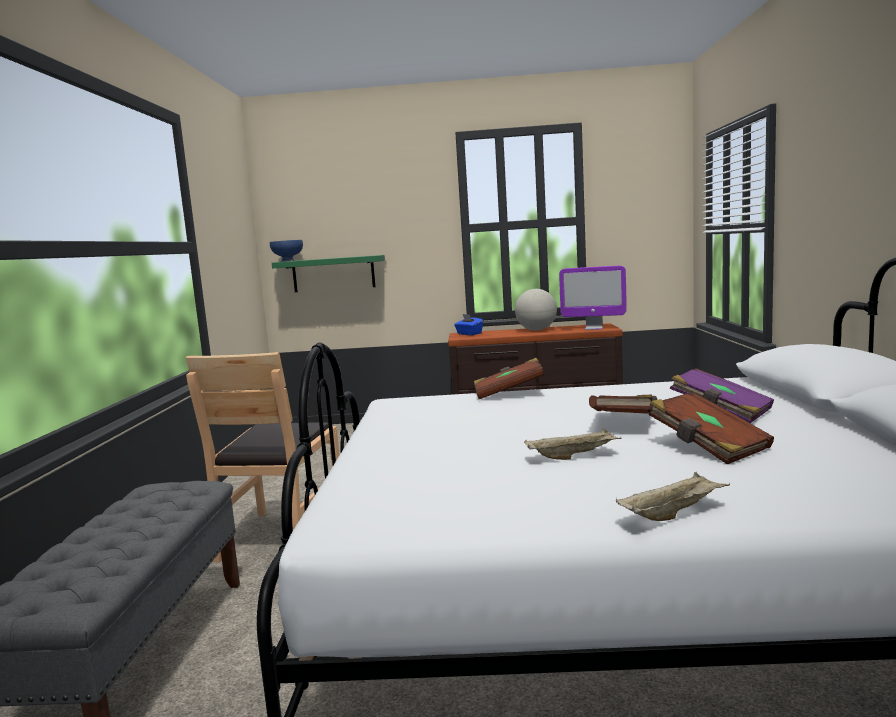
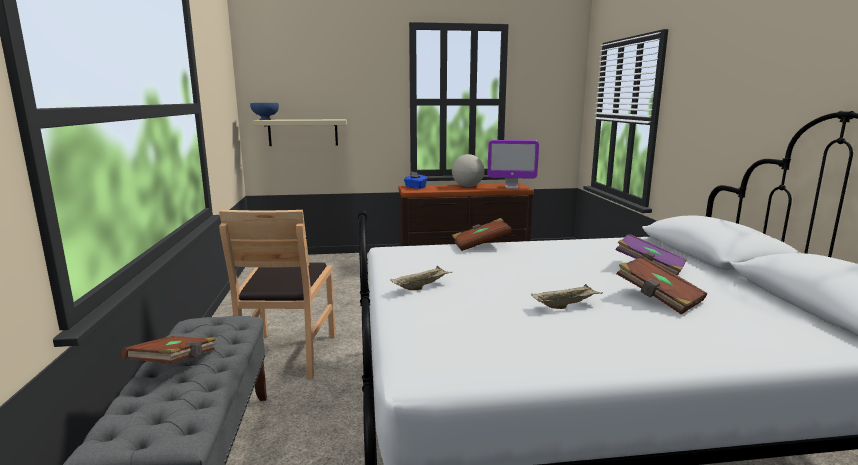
camera: 10 degrees left, 5 degrees up
(333, 274) = (303, 132): green shelf -> beige shelf
(625, 423) = (586, 276): brown book -> brown book (175, 363)
(673, 513) = (668, 357): beige tray -> beige tray (421, 287)

